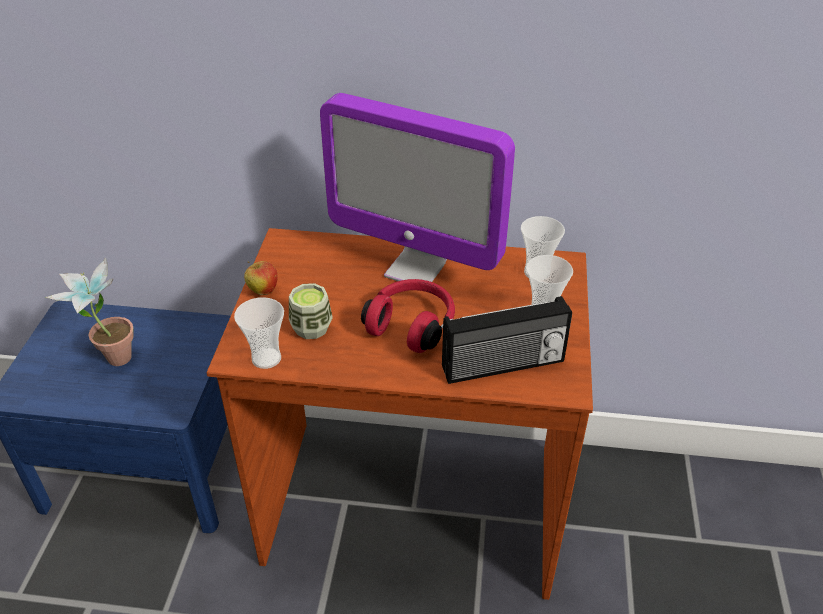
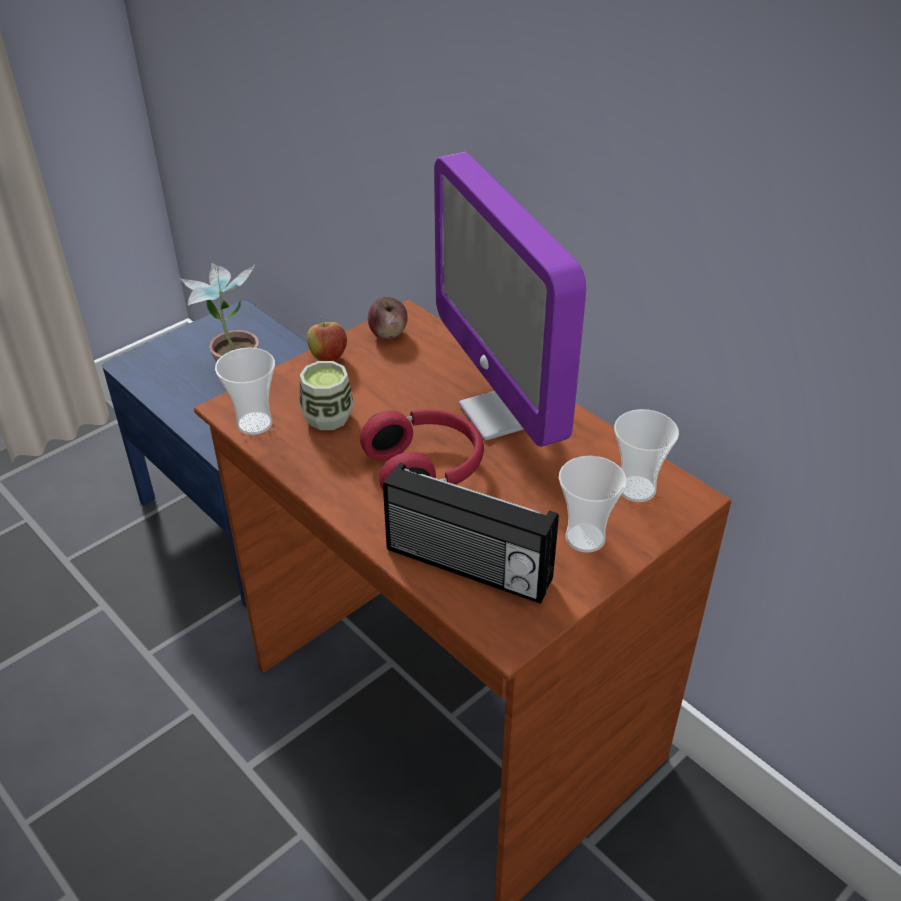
camera: 40 degrees right, 0 degrees up
(283, 255) = (388, 333): none -> apple

